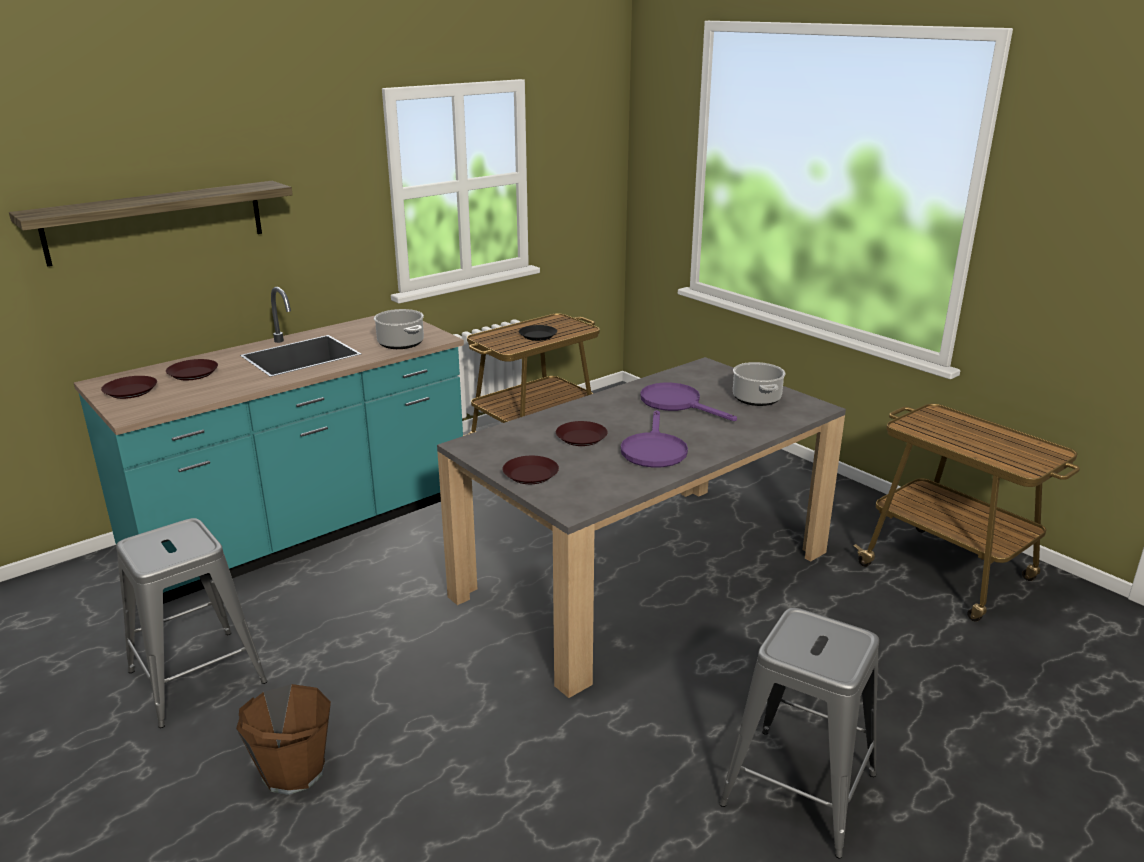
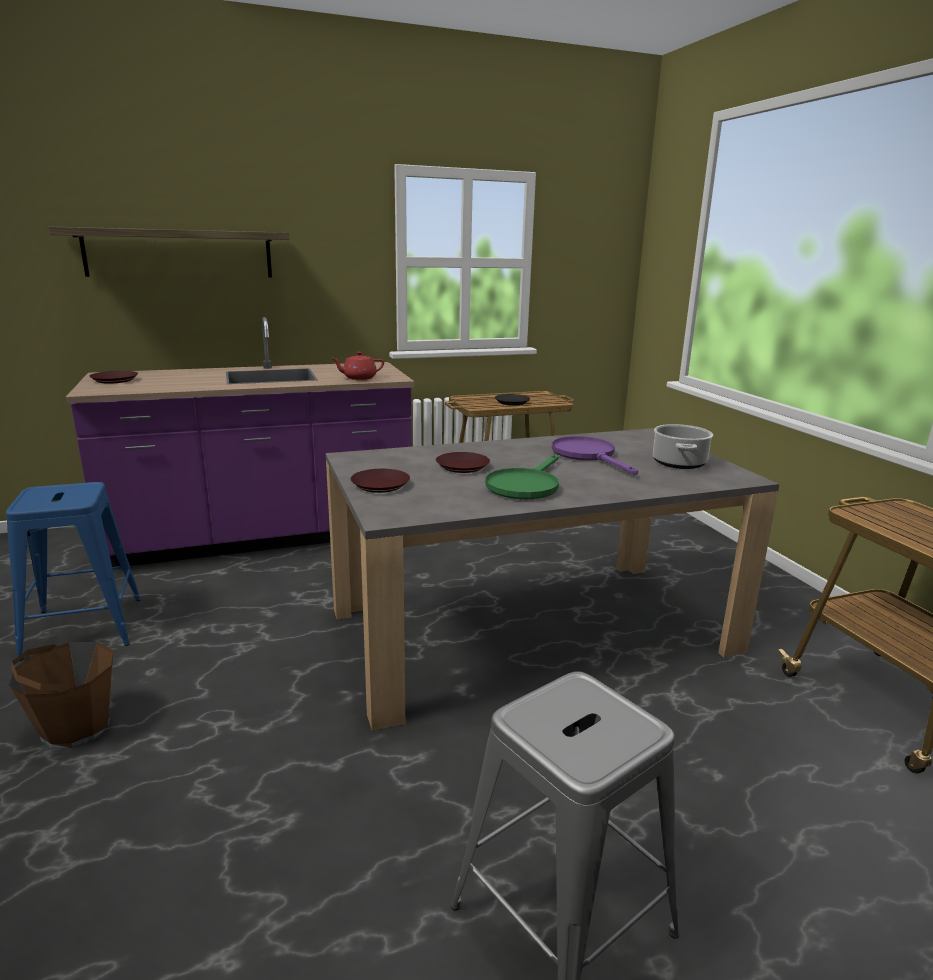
camera: 20 degrees right, 5 degrees down
(193, 373) = (175, 376): brown plate -> none
(198, 677) = (84, 628): grey stool -> blue stool
(304, 531) = (264, 537): turquoise counter -> purple counter
(401, 343) = (358, 378): cooking pot -> red teapot
(653, 450) = (525, 485): purple frying pan -> green frying pan

